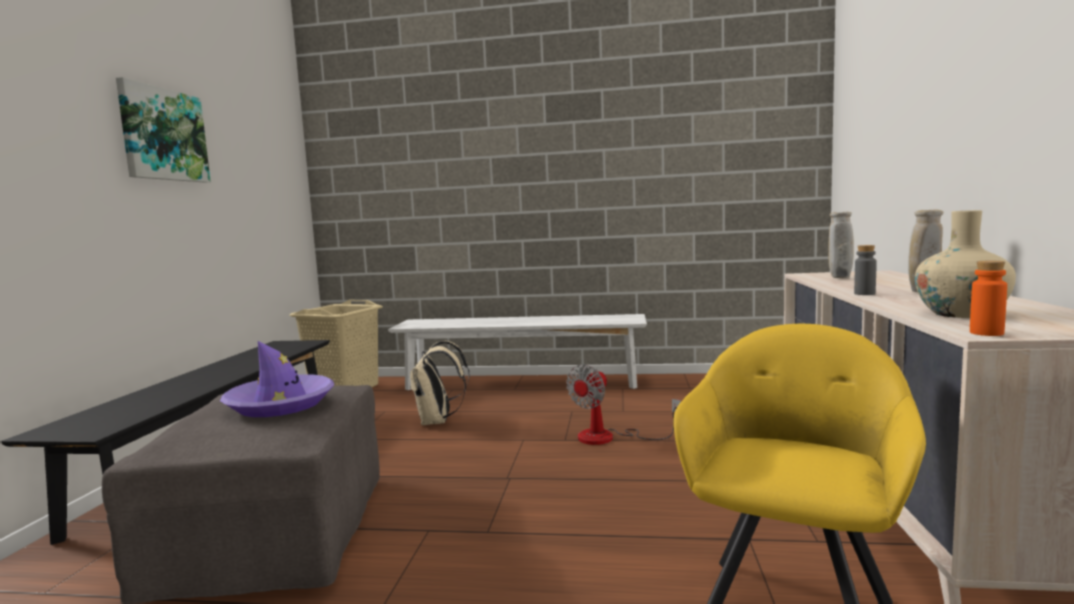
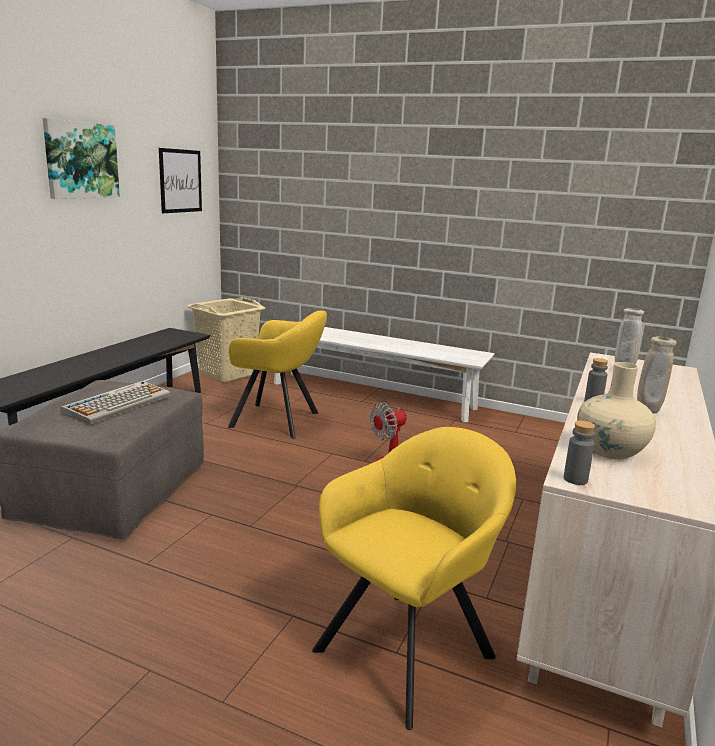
camera: 15 degrees right, 10 degrees up
(271, 171) = (180, 181): none -> picture
(280, 404) = (118, 403): purple hat -> keyboard
(438, 421) = (279, 421): beige backpack -> yellow armchair
(986, 333) = (575, 479): orange bottle -> grey bottle

